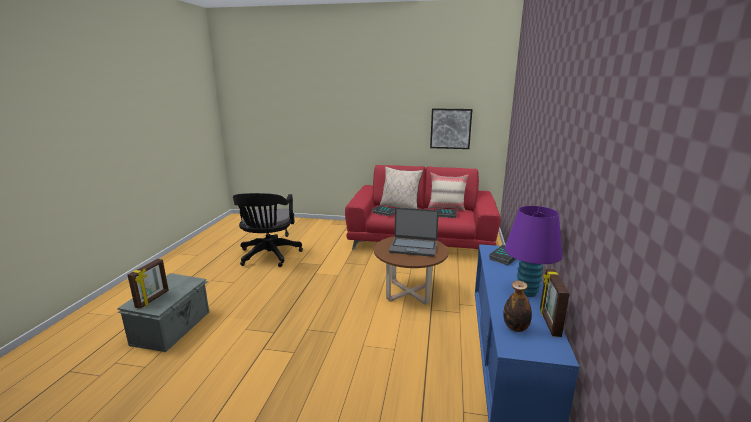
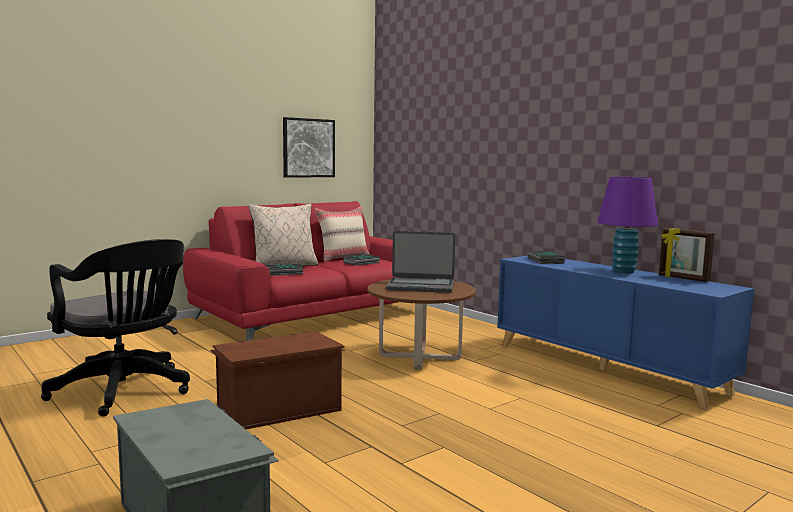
camera: 50 degrees left, 10 degrees down
(153, 299) = (199, 444): picture frame -> none
(290, 291) = (277, 408): none -> brown storage box
(413, 247) = (420, 286): laptop -> laptop turned 45 degrees clockwise
(515, 328) = (681, 285): bottle -> none

